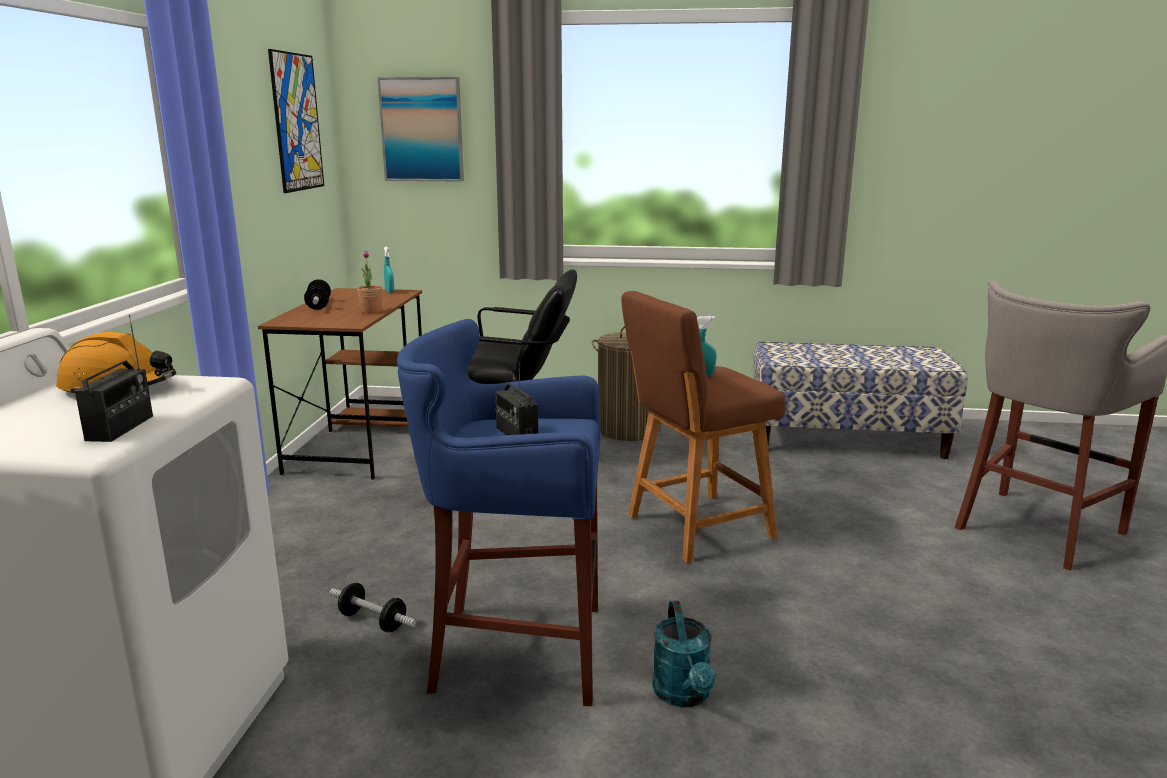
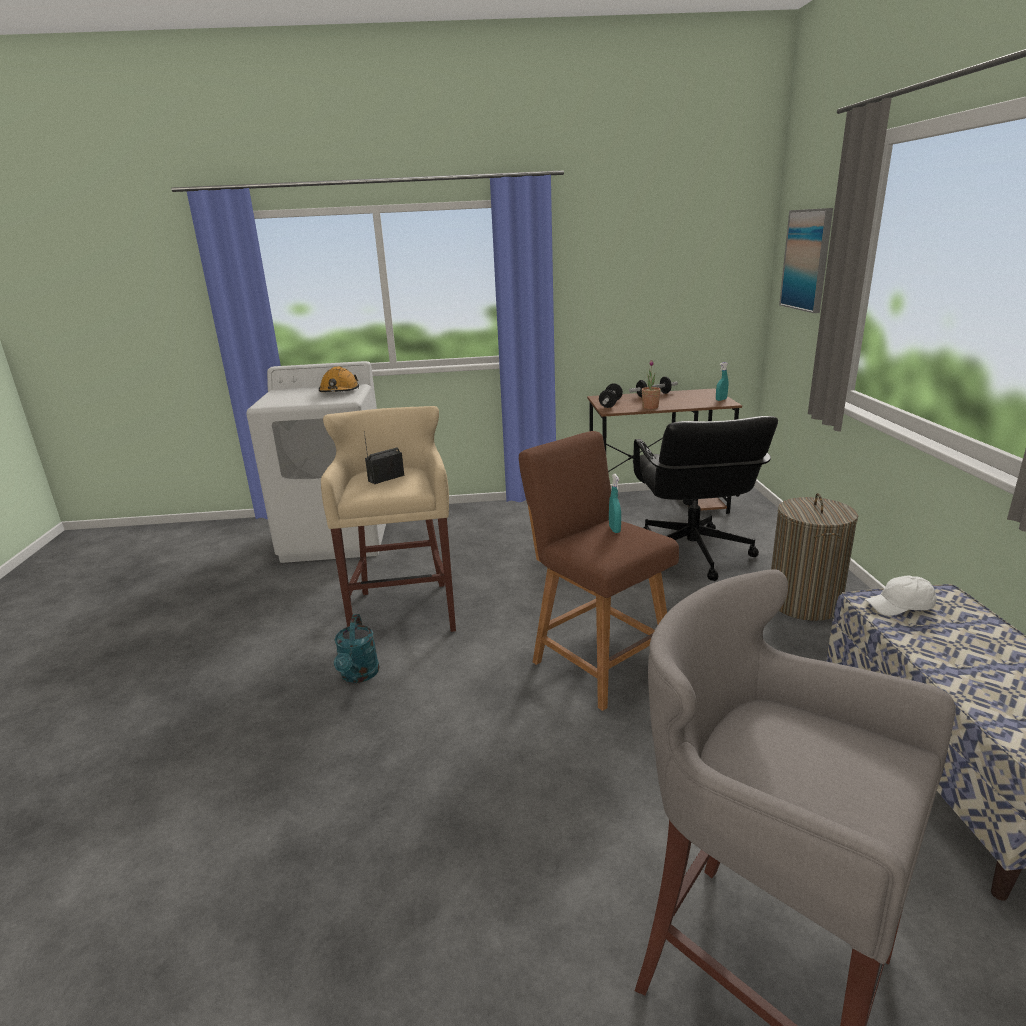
camera: 80 degrees right, 5 degrees up
(120, 428) = (284, 402): radio -> none
(297, 122) = (693, 254): picture -> none
(373, 621) = (427, 564): dumbbell -> dumbbell (610, 404)
(513, 650) = (403, 609): blue stool -> beige stool
(684, 695) = (359, 675): turquoise watering can -> turquoise watering can turned 75 degrees counterclockwise
(788, 356) = (900, 606): none -> white cap

